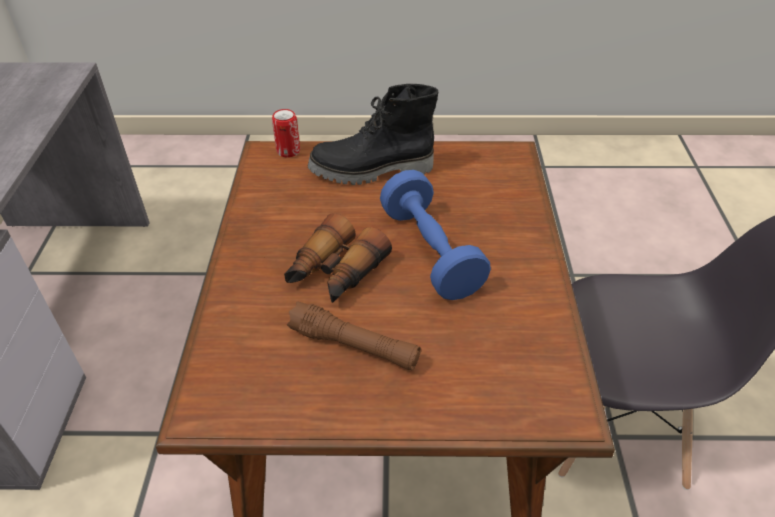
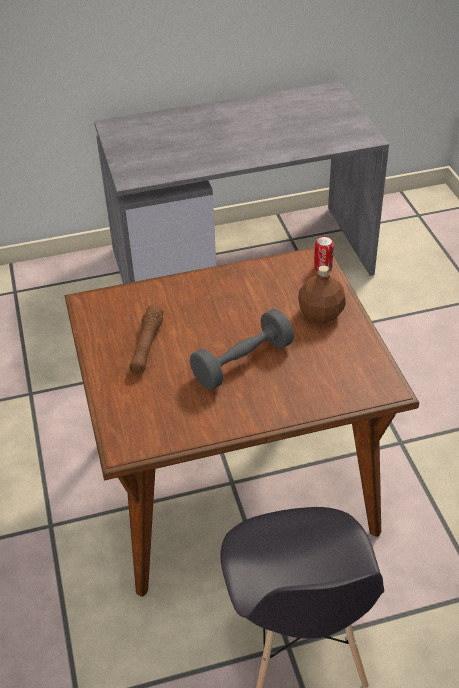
camera: 75 degrees right, 0 degrees up
(335, 273) = (205, 323): binoculars -> none
(372, 171) = (320, 314): black boot -> brown bottle
(431, 252) = (242, 363): blue dumbbell -> grey dumbbell

